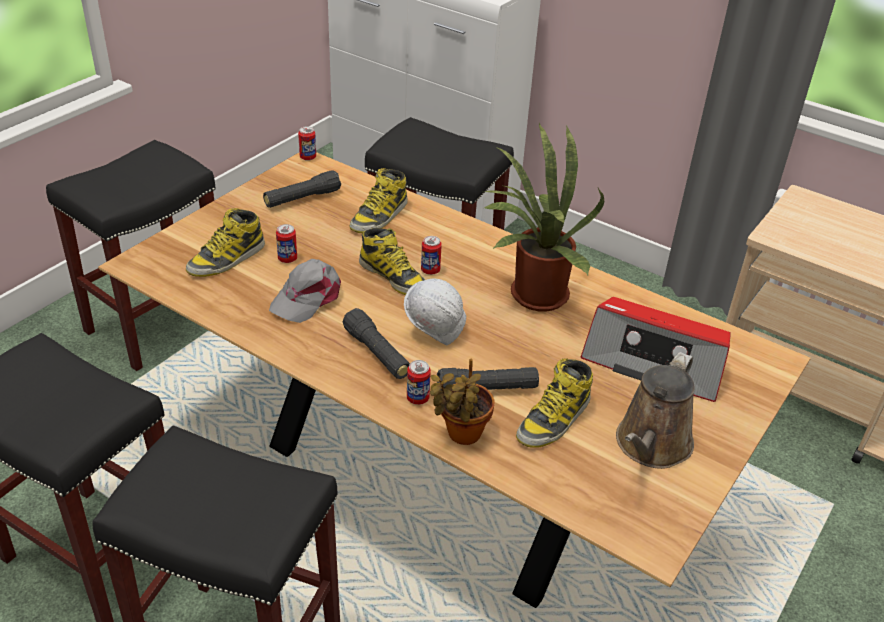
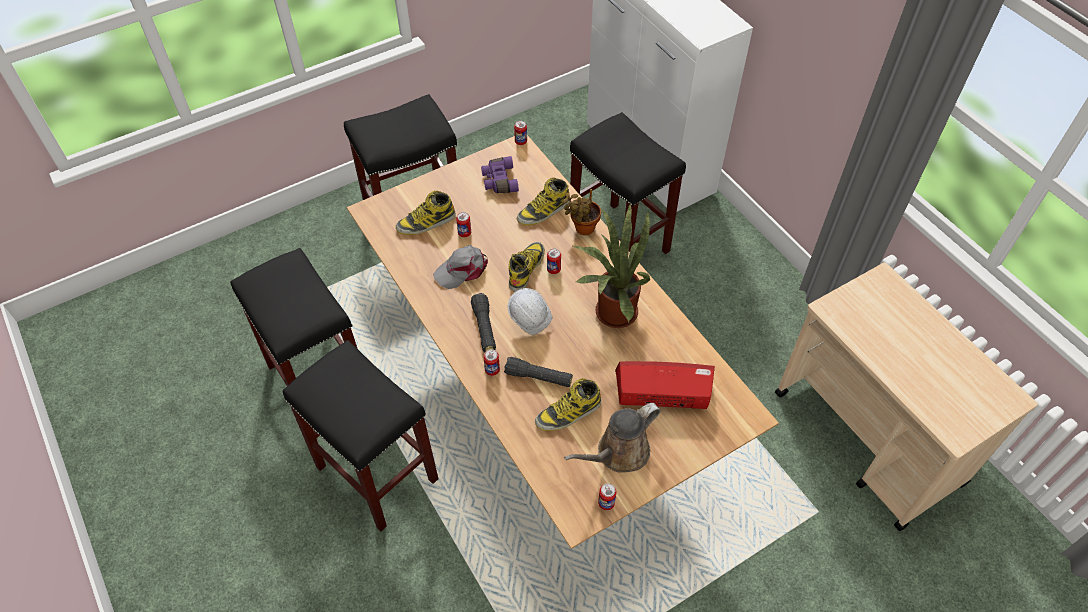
camera: 25 degrees right, 15 degrees up
(302, 199) = (499, 181): black flashlight -> purple binoculars
(394, 277) = (526, 268): boot -> boot turned 135 degrees counterclockwise
(461, 435) = (504, 405): potted plant -> potted plant (582, 228)
(654, 362) = (662, 391): radio -> radio turned 135 degrees clockwise
(678, 511) = (606, 503): none -> can

